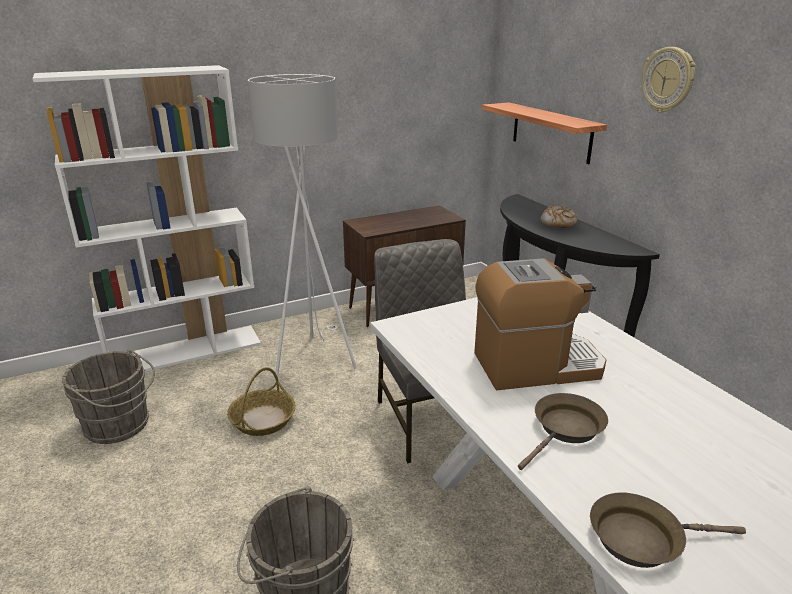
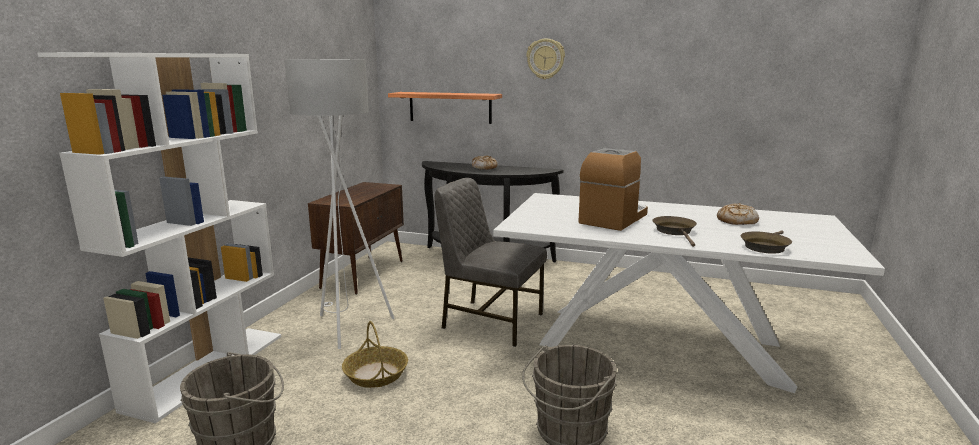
camera: 45 degrees left, 10 degrees down
(723, 462) = (736, 221): none -> bread

